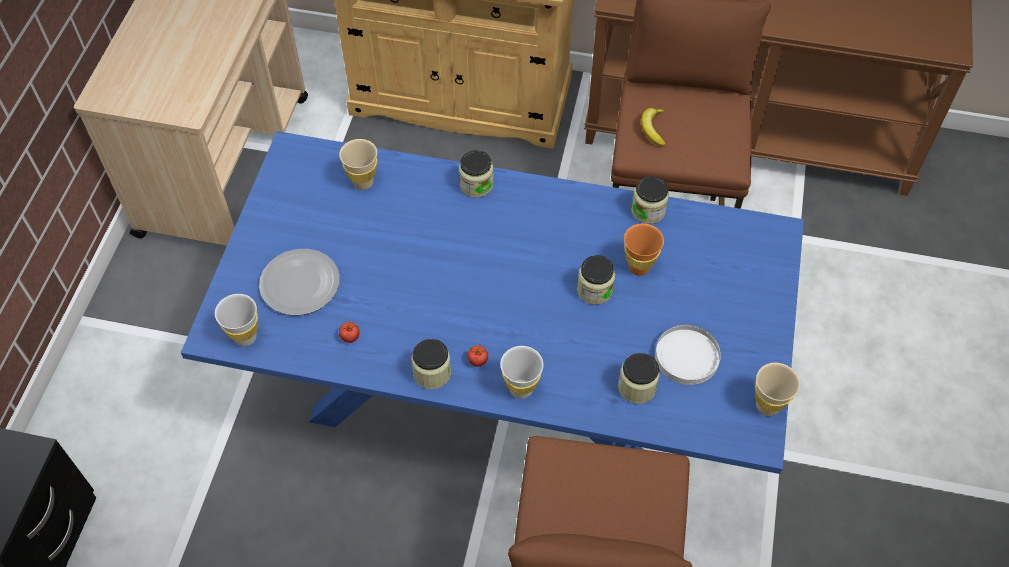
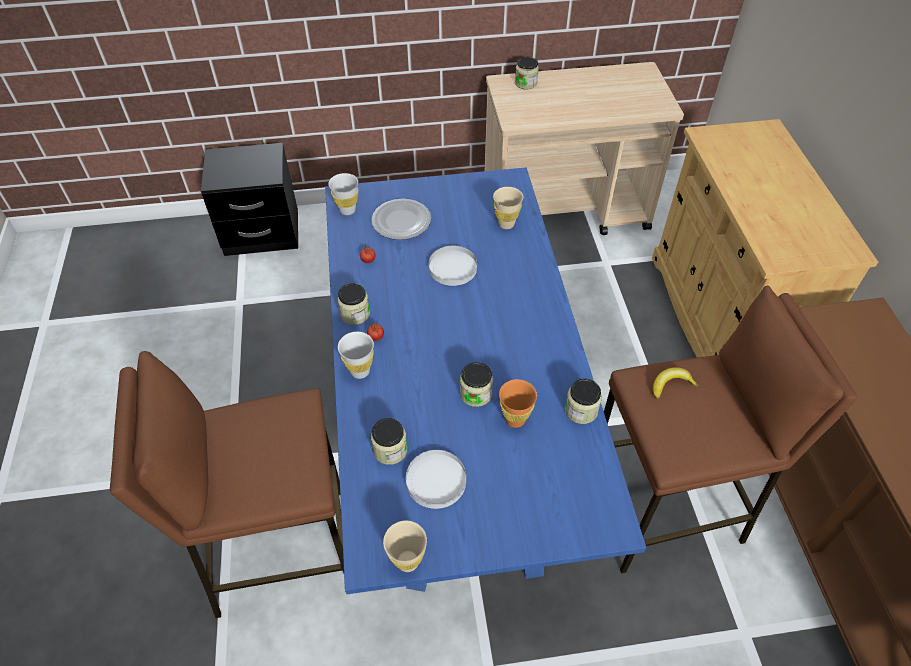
camera: 70 degrees right, 5 degrees down
(406, 255) = (453, 267): none -> white plate
(476, 185) = (541, 287): jar -> jar (526, 83)

